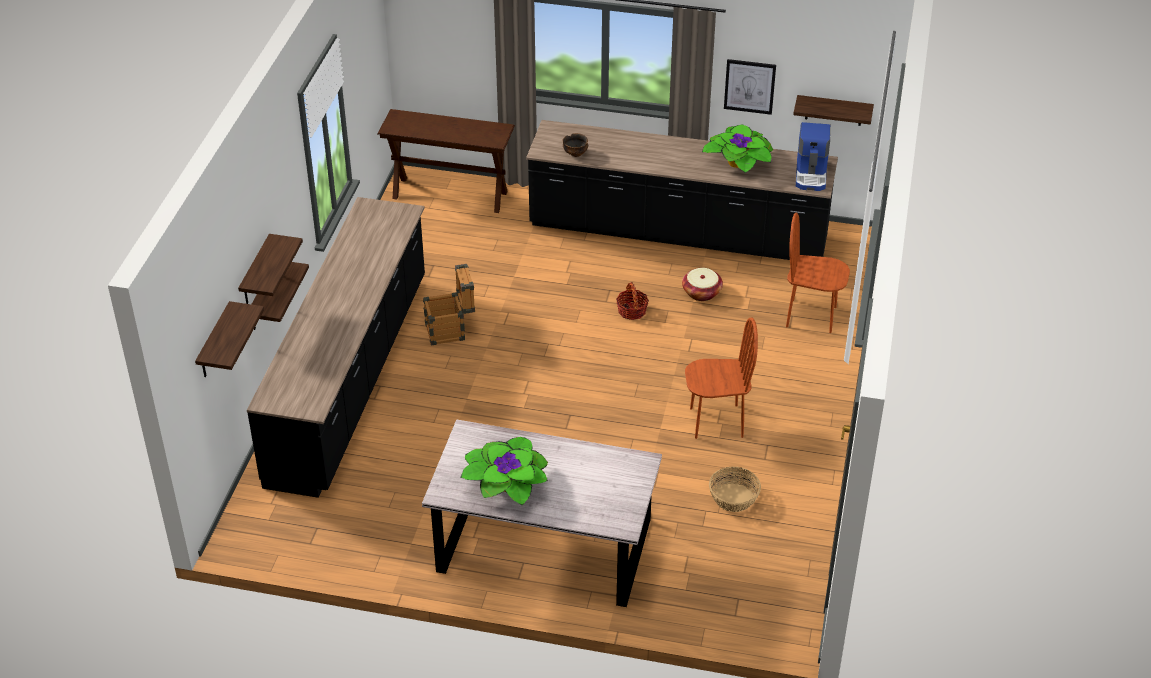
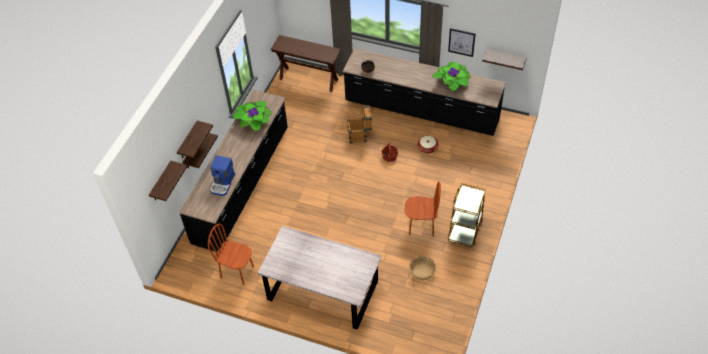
camera: 10 degrees right, 10 degrees up
(451, 331) = (296, 161): crate -> crate (360, 136)
(506, 485) = (300, 266): potted plant -> potted plant (254, 122)
(801, 420) = (465, 229): none -> brown cart
(811, 174) = (489, 92): coffee machine -> coffee machine (223, 183)
(811, 316) = (482, 167): brown chair -> brown chair (237, 272)

